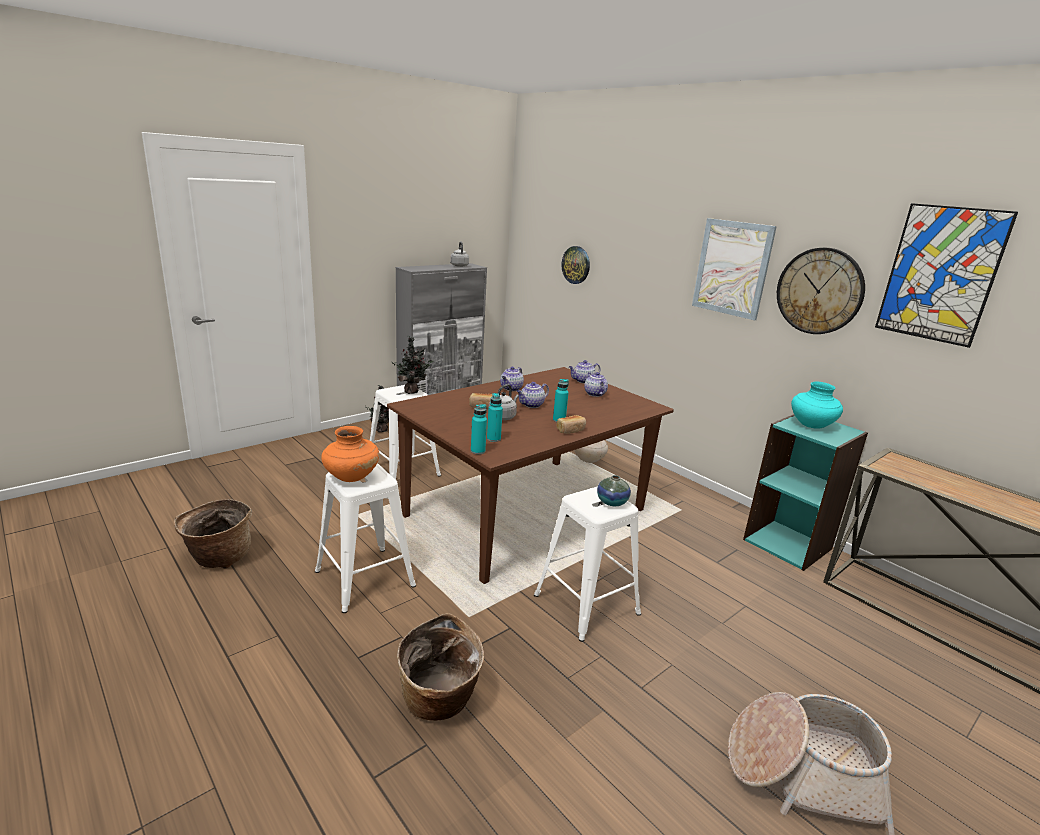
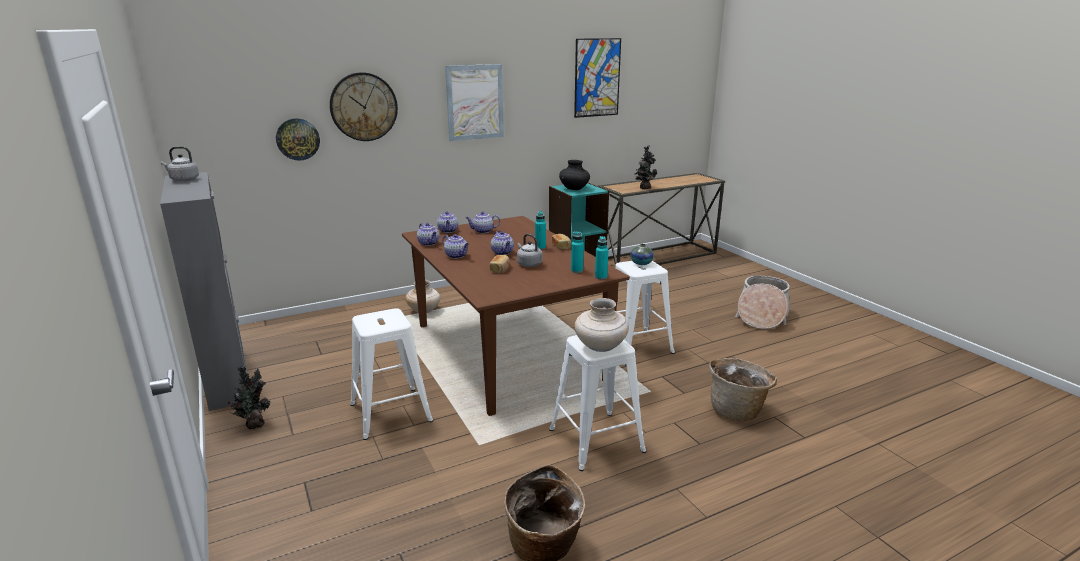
camera: 75 degrees left, 0 degrees up
(351, 477) = (600, 347): orange vase -> beige vase
(412, 391) = (383, 315): potted plant -> potted plant (644, 188)
(539, 377) = (429, 243): none -> teapot
(811, 425) = (574, 189): turquoise vase -> black vase
(819, 291) = (539, 103): wall clock -> wall clock (363, 107)

